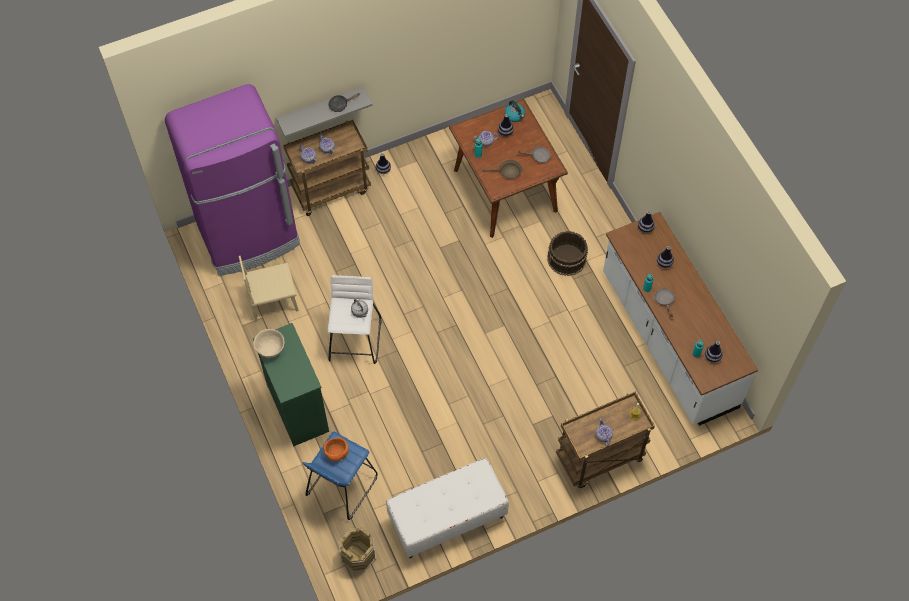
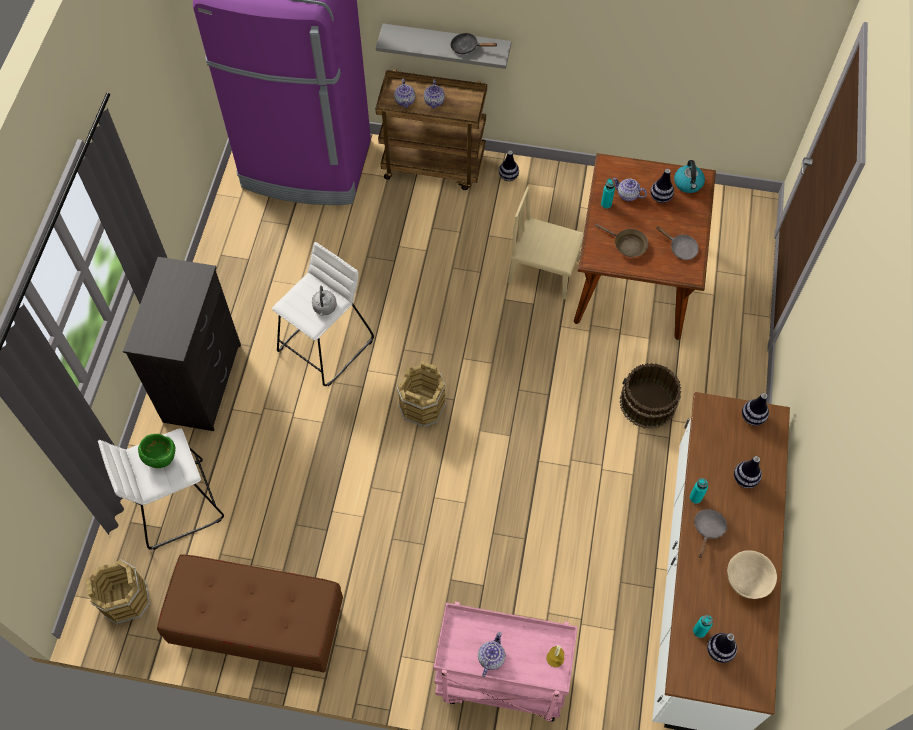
camera: 35 degrees right, 0 degrees up
(270, 349) = (165, 281): beige bowl -> beige bowl (745, 582)
(273, 300) = (275, 247): beige chair -> beige chair (544, 271)
(298, 407) = (203, 382): green dresser -> black dresser
(336, 453) = (161, 456): orange bowl -> green bowl
(341, 485) = (176, 503): blue stool -> white stool
(441, 340) = (423, 406): none -> brown bucket
(447, 518) = (259, 626): white bench -> brown bench
(599, 459) = (500, 681): brown cart -> pink cart

